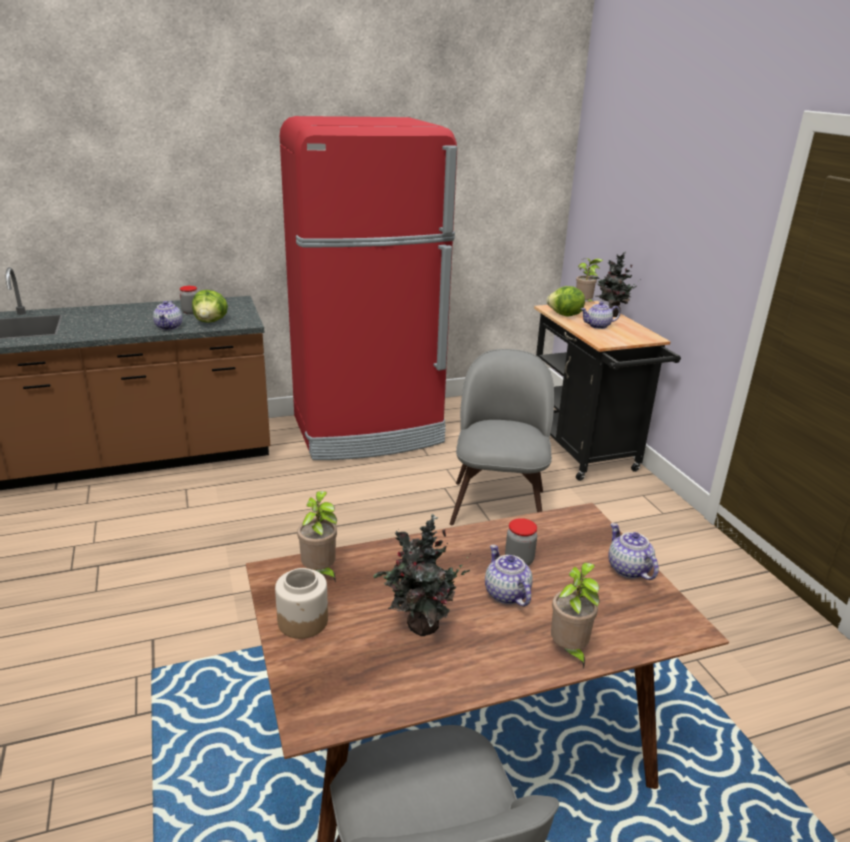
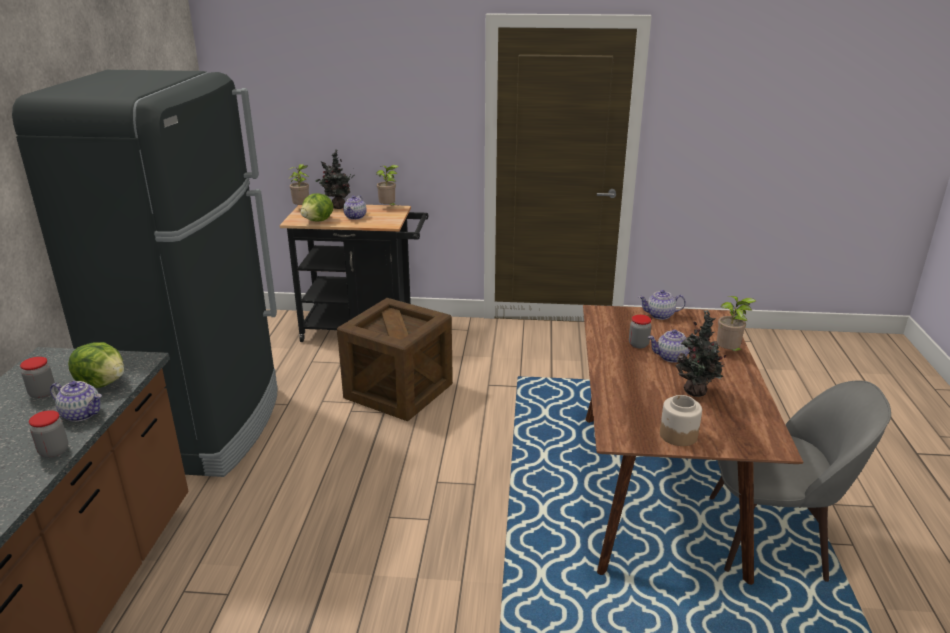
camera: 65 degrees left, 0 degrees up
(123, 332) = (54, 451): none -> jar
(320, 572) = (623, 419): potted plant -> potted plant (388, 208)
(368, 431) = (202, 427): red fridge -> black fridge
(498, 503) = (398, 391): grey chair -> crate

